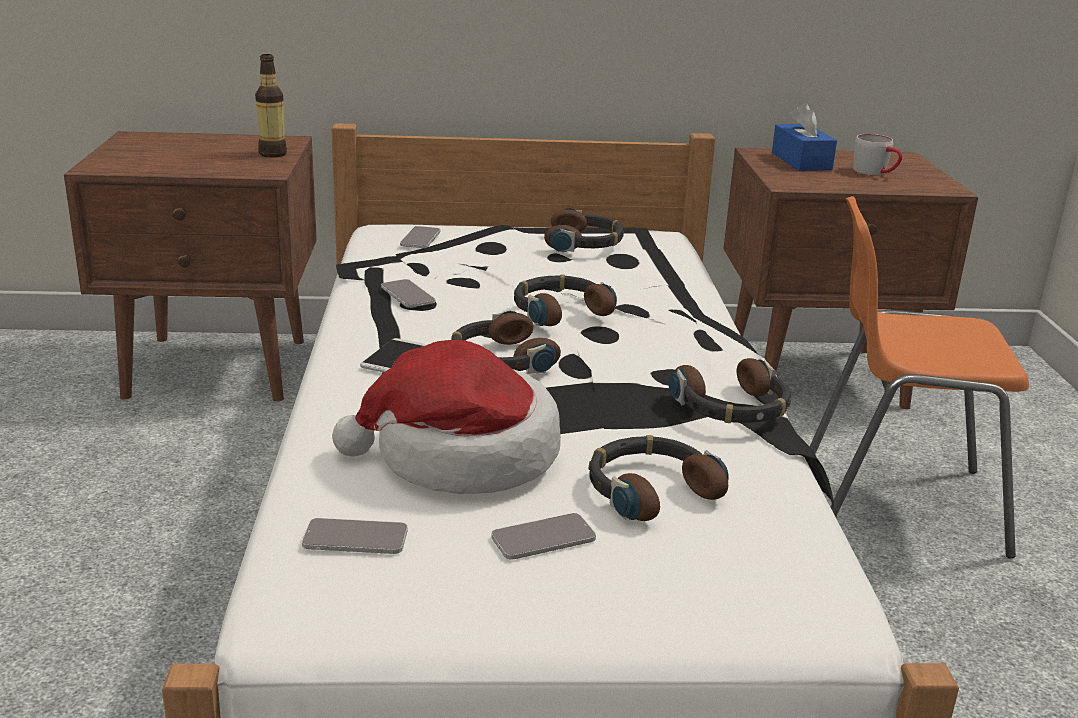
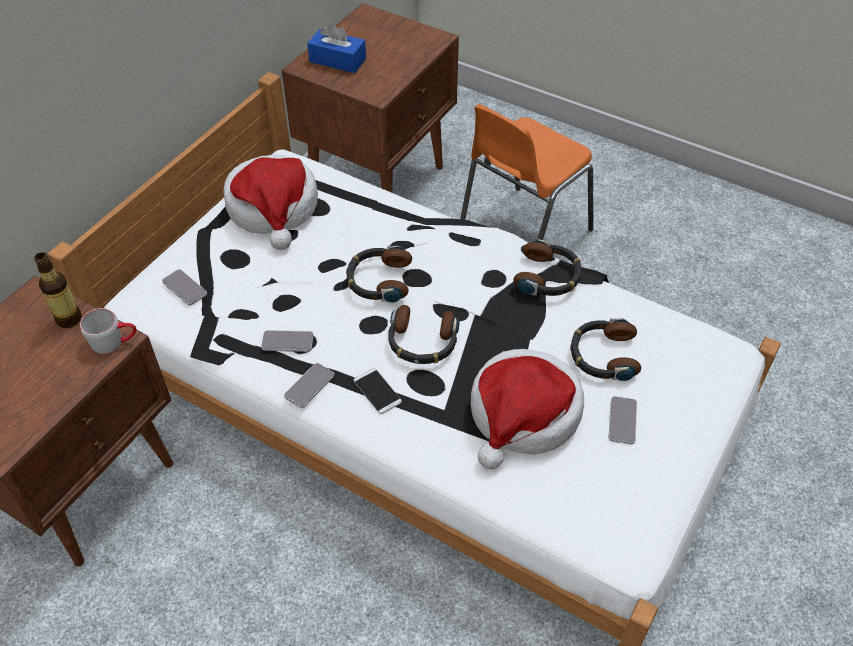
camera: 55 degrees left, 25 degrees up
(355, 538) = (580, 498): phone -> phone (309, 386)
(584, 243) = (274, 209): headphones -> hat
(876, 173) = (387, 45): grey mug -> grey mug (115, 341)

